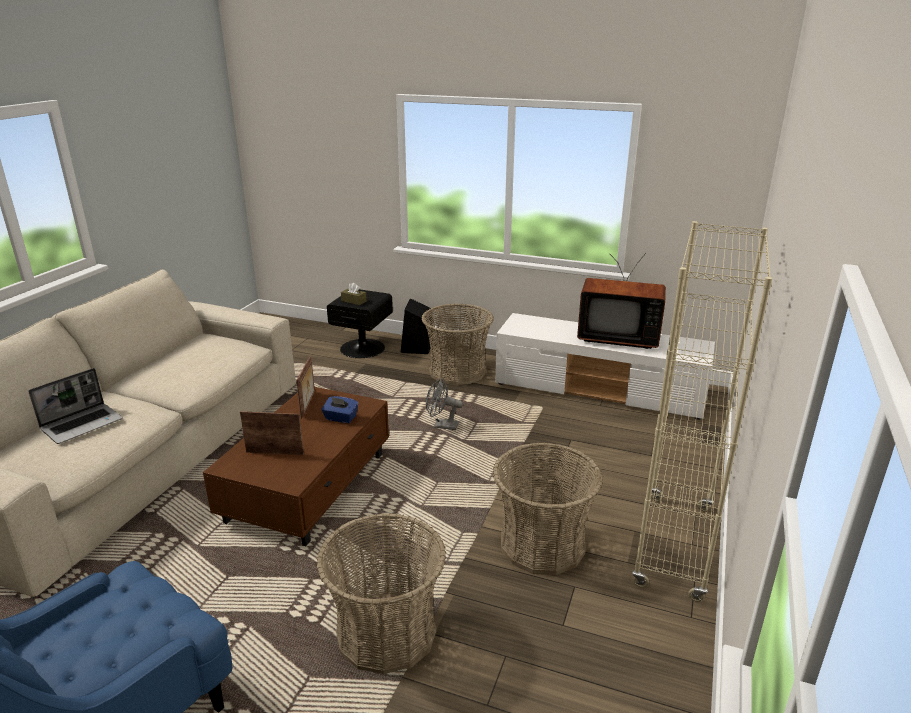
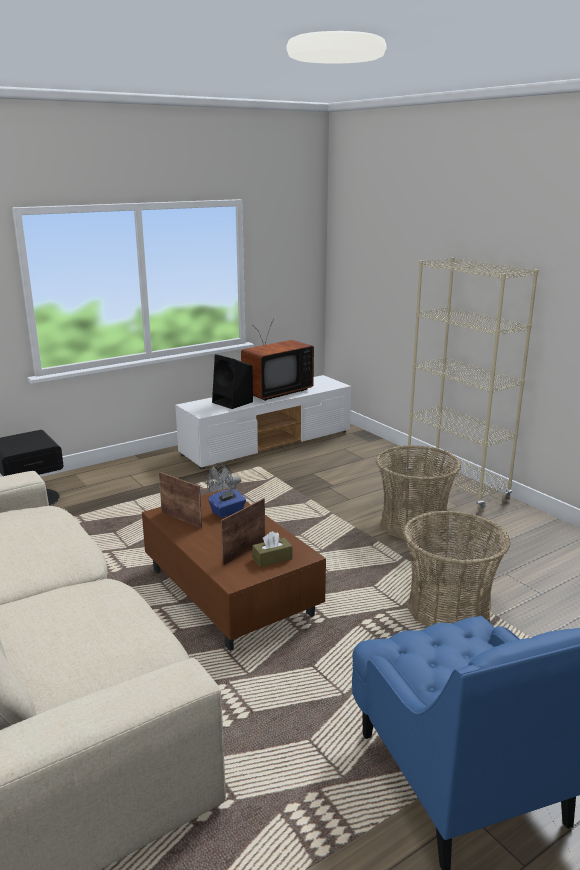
camera: 55 degrees left, 5 degrees down
(82, 424) = (65, 628): laptop -> none
(354, 301) = (24, 445): brown tissue box -> brown tissue box (272, 559)
(417, 348) = (82, 478): black speaker -> black speaker (233, 402)
(457, 371) = (153, 476): basket -> none

